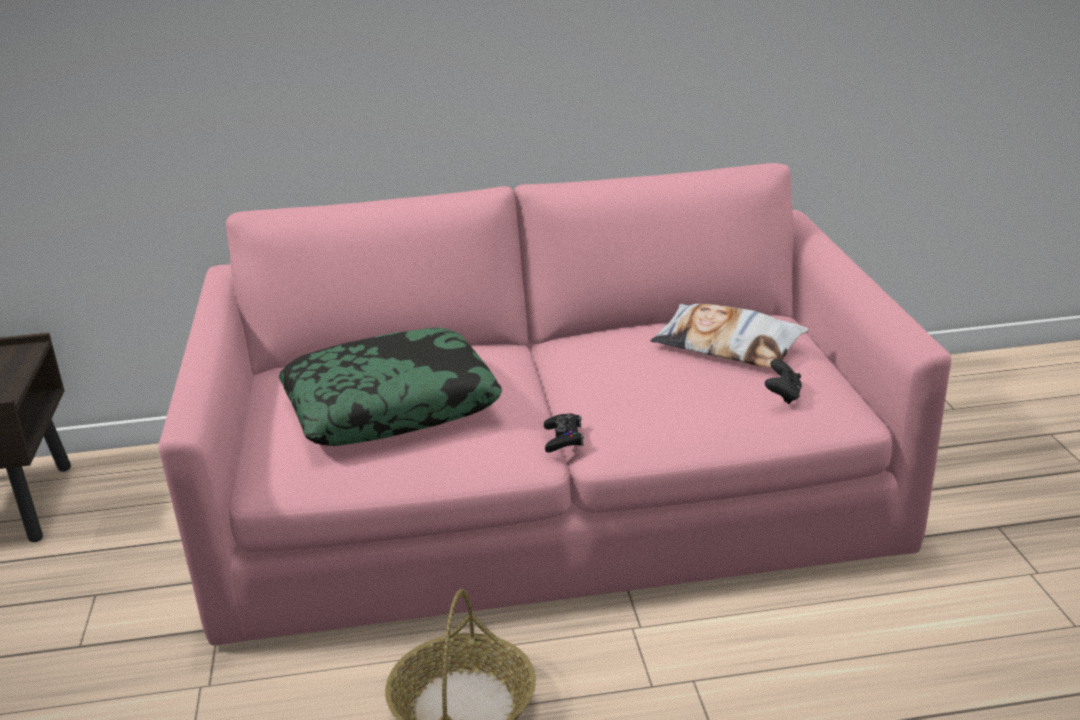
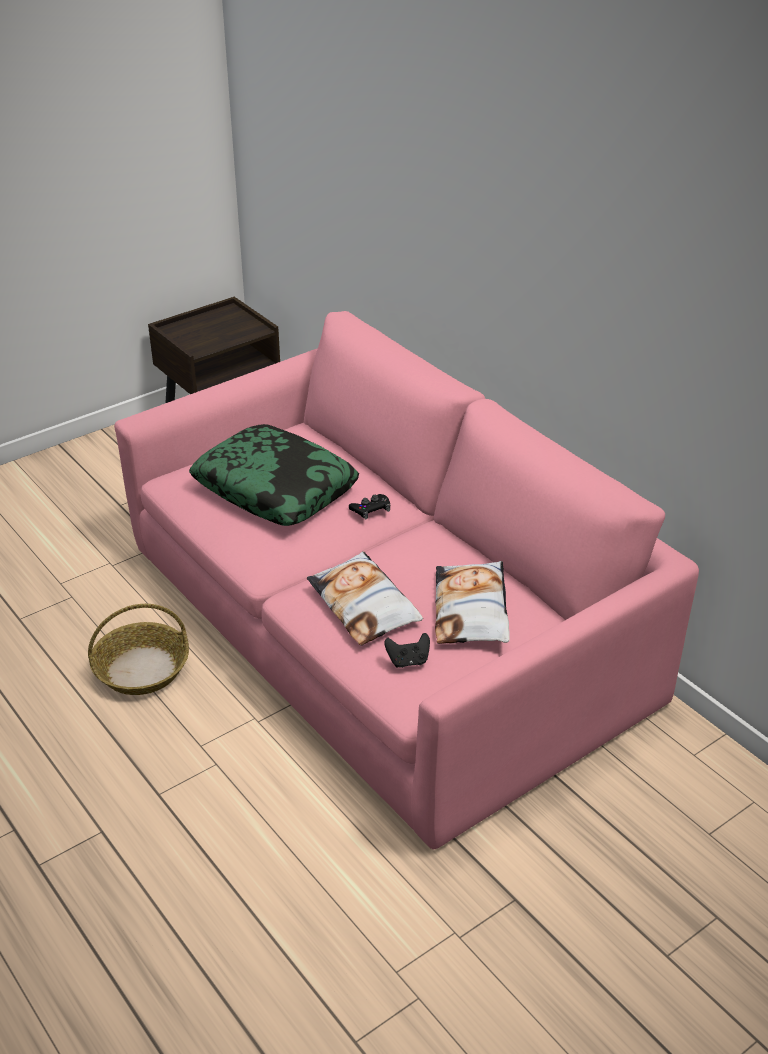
camera: 60 degrees right, 10 degrees up
(563, 438) = (292, 576): black game controller -> black game controller (370, 509)
(665, 402) = (364, 605): none -> pillow

